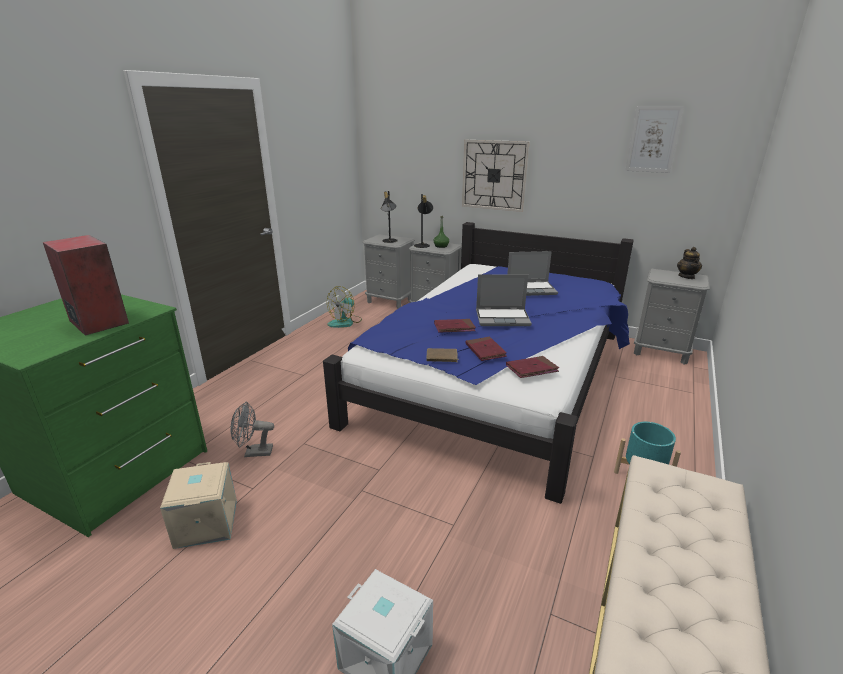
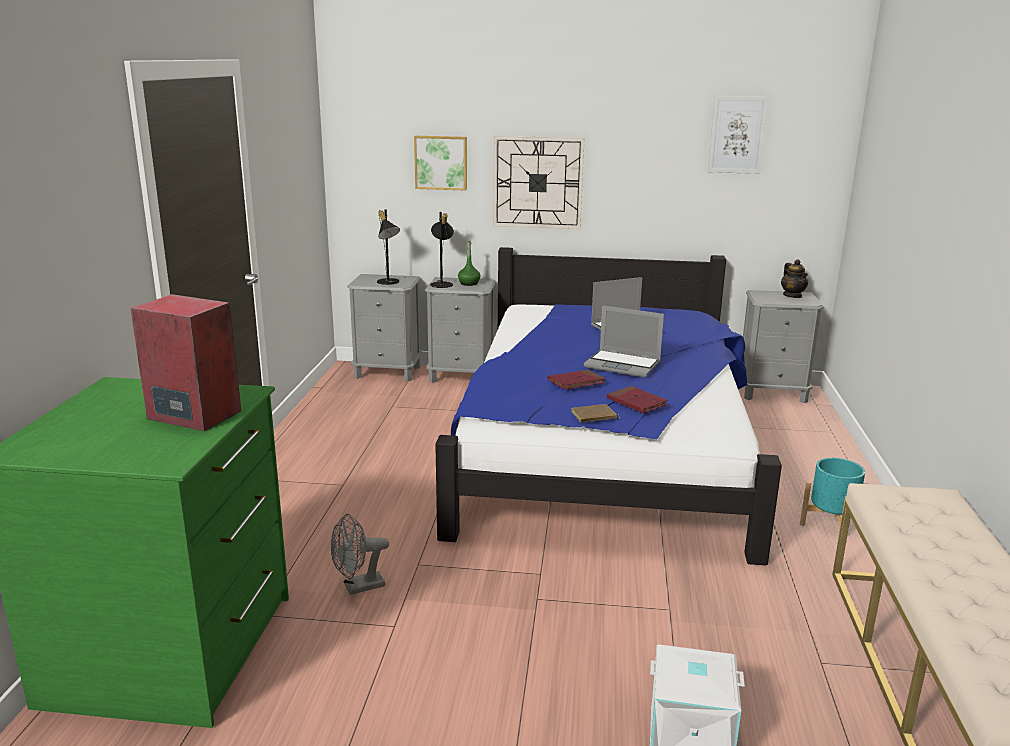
camera: 20 degrees left, 5 degrees down
(205, 523) = (366, 675): beige storage box -> none
(345, 322) = (344, 408): fan -> none
(429, 159) = (441, 162): none -> picture
(503, 318) = (623, 365): laptop -> laptop turned 45 degrees clockwise
(531, 369) = (702, 415): red book -> none

